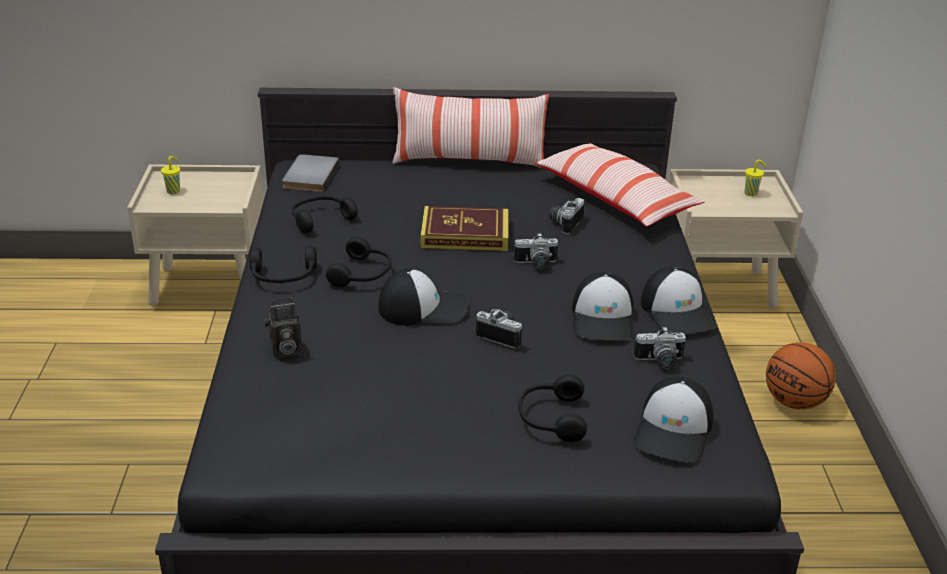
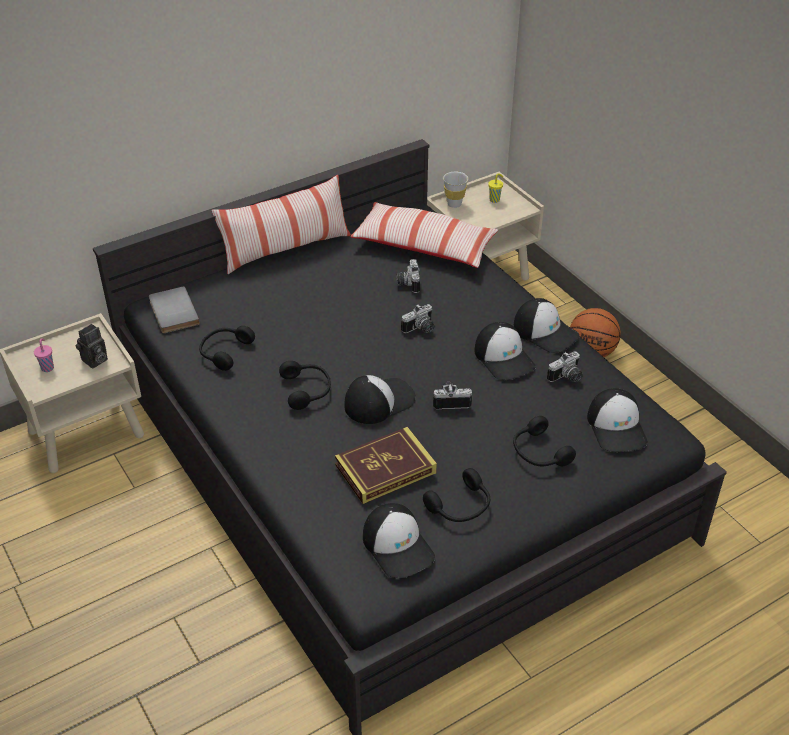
camera: 30 degrees left, 10 degrees up
(174, 191) = (47, 367): yellow cup -> pink cup
(283, 277) = (249, 418): black headphones -> black headphones (461, 507)
(284, 350) = (315, 481): camera -> camera (94, 361)
(300, 438) = (398, 546): none -> cap
(465, 234) = (347, 322): book -> book (385, 469)
(700, 184) = (454, 204): none -> white cup

